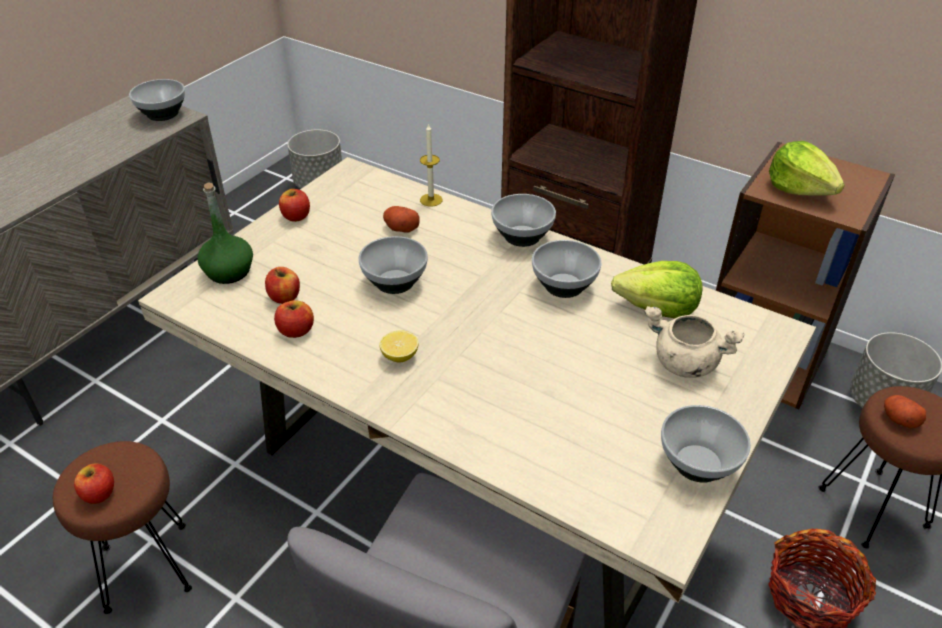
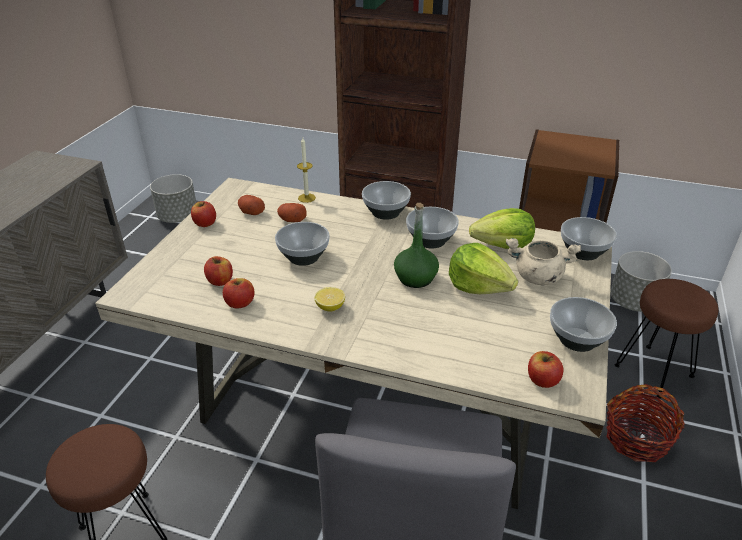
camera: 15 degrees left, 5 degrees down
(99, 494) = (90, 470): apple -> apple (542, 380)
(162, 114) = (63, 165): bowl -> bowl (584, 253)
(229, 272) = (166, 270): green bottle -> green bottle (416, 278)
(799, 188) = (564, 156): lettuce -> lettuce (479, 286)
(899, 419) = (669, 299): potato -> potato (251, 212)

